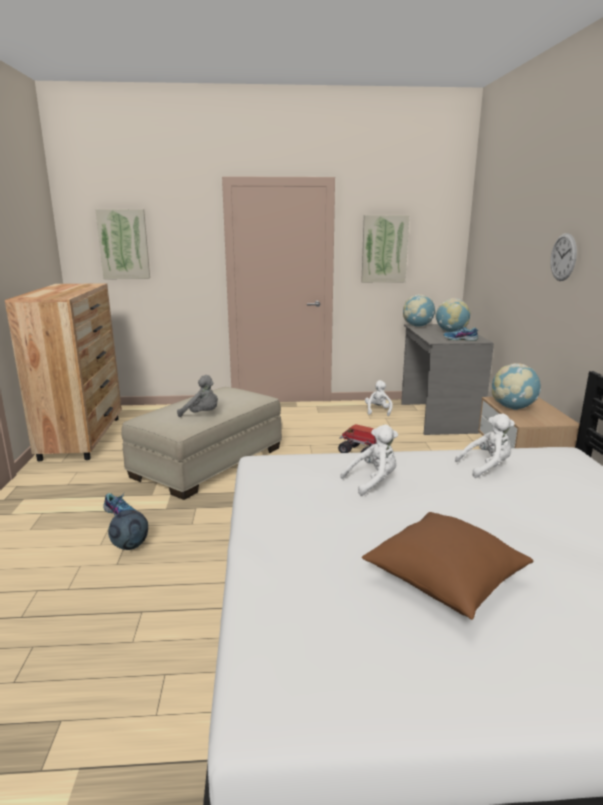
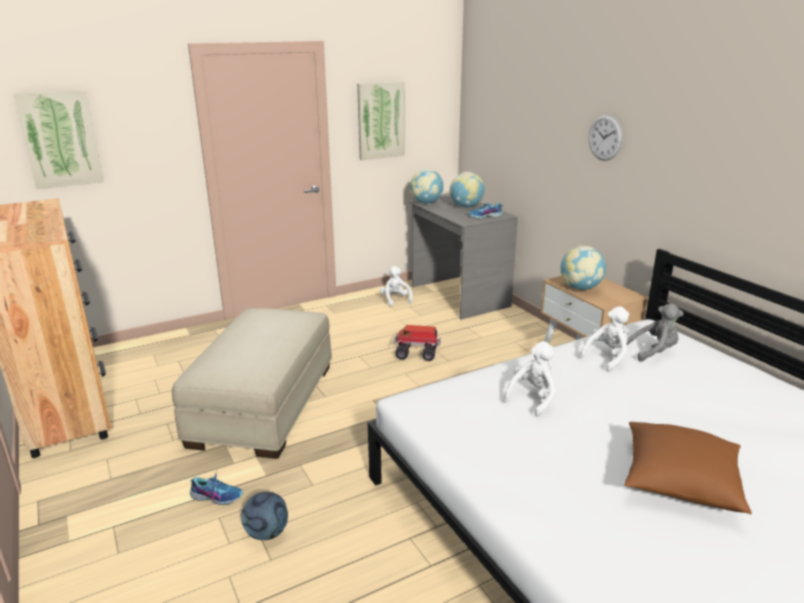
camera: 25 degrees left, 5 degrees up
(202, 414) = (267, 353): grey plush toy -> grey plush toy (654, 352)

